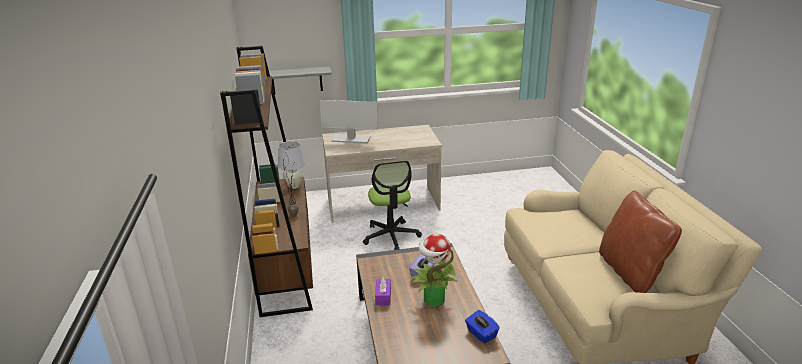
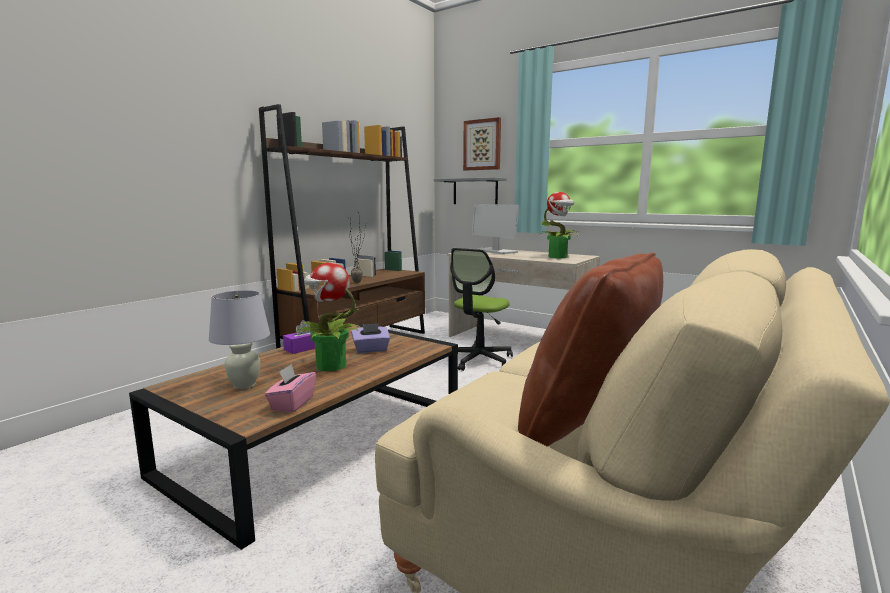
camera: 45 degrees right, 15 degrees down
(294, 186) = (402, 273): white table lamp -> white table lamp (244, 385)
(300, 36) = (482, 145): none -> picture
(412, 136) = (558, 257): none -> potted plant
(481, 334) = (292, 404): blue tissue box -> pink tissue box

